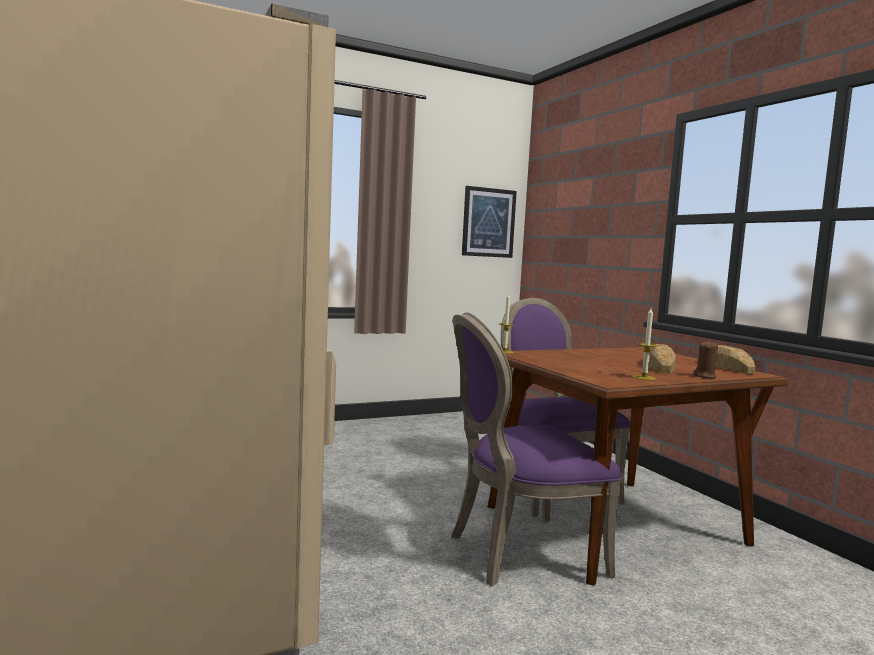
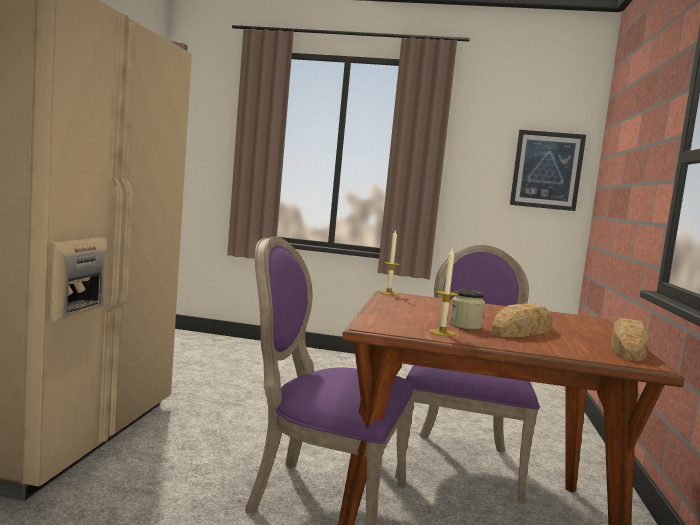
camera: 35 degrees right, 0 degrees up
(631, 369) = (465, 325): none -> jar
(705, 376) = (537, 347): brown candle -> none

